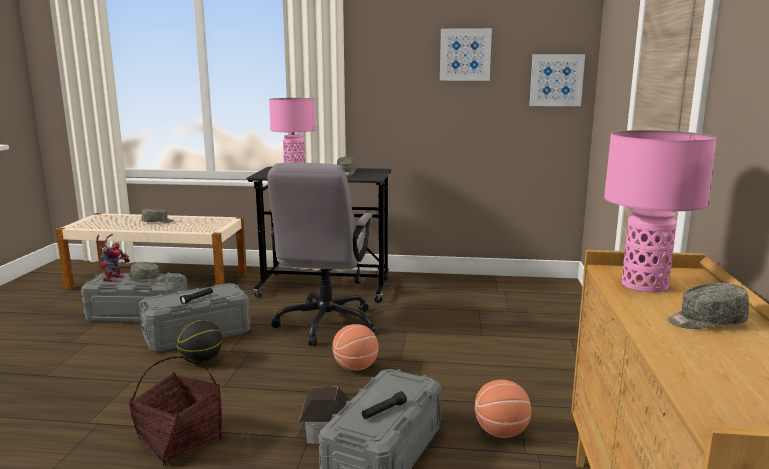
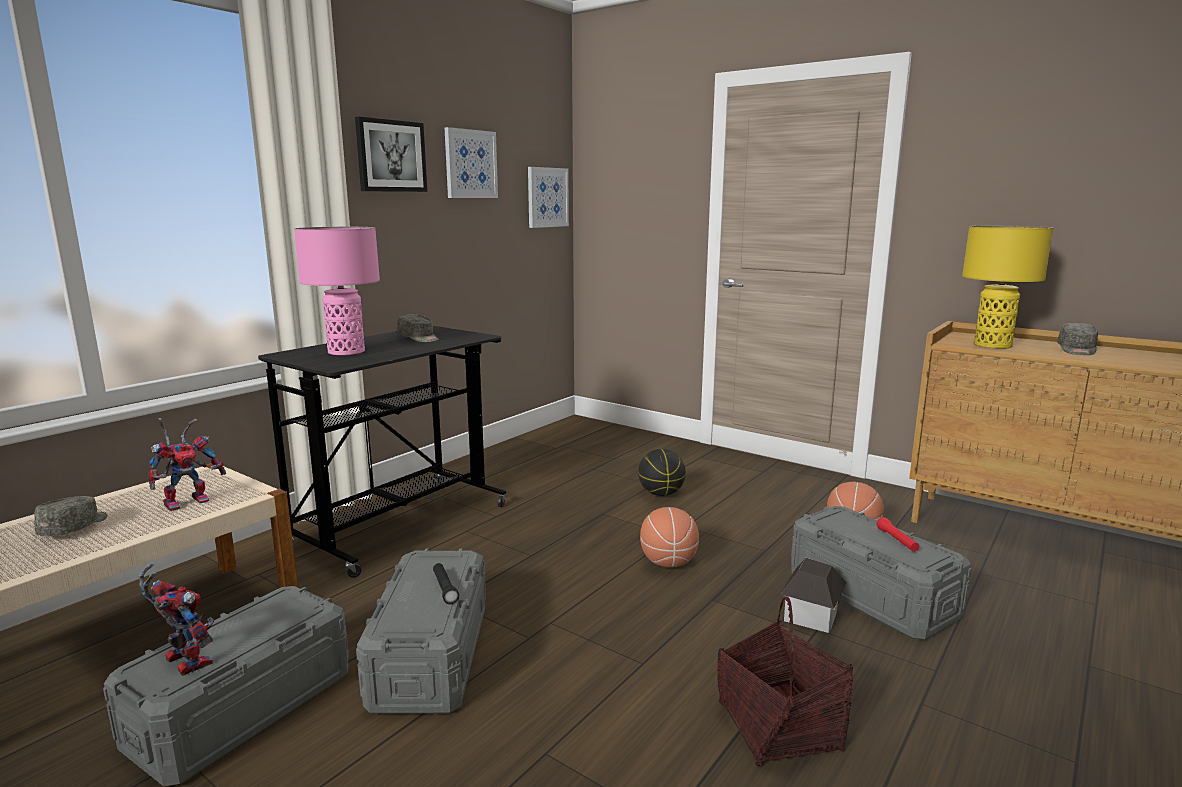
camera: 60 degrees left, 0 degrees up
(148, 279) = (267, 620): grey cap -> none
(194, 226) = (189, 501): none -> toy robot
(201, 361) = (539, 669): basketball -> basketball (661, 494)
(325, 326) = (532, 553): grey office chair -> none
(384, 411) = (897, 540): black flashlight -> red flashlight
(390, 52) = (391, 156): none -> picture
(645, 285) = (993, 345): pink table lamp -> yellow table lamp

